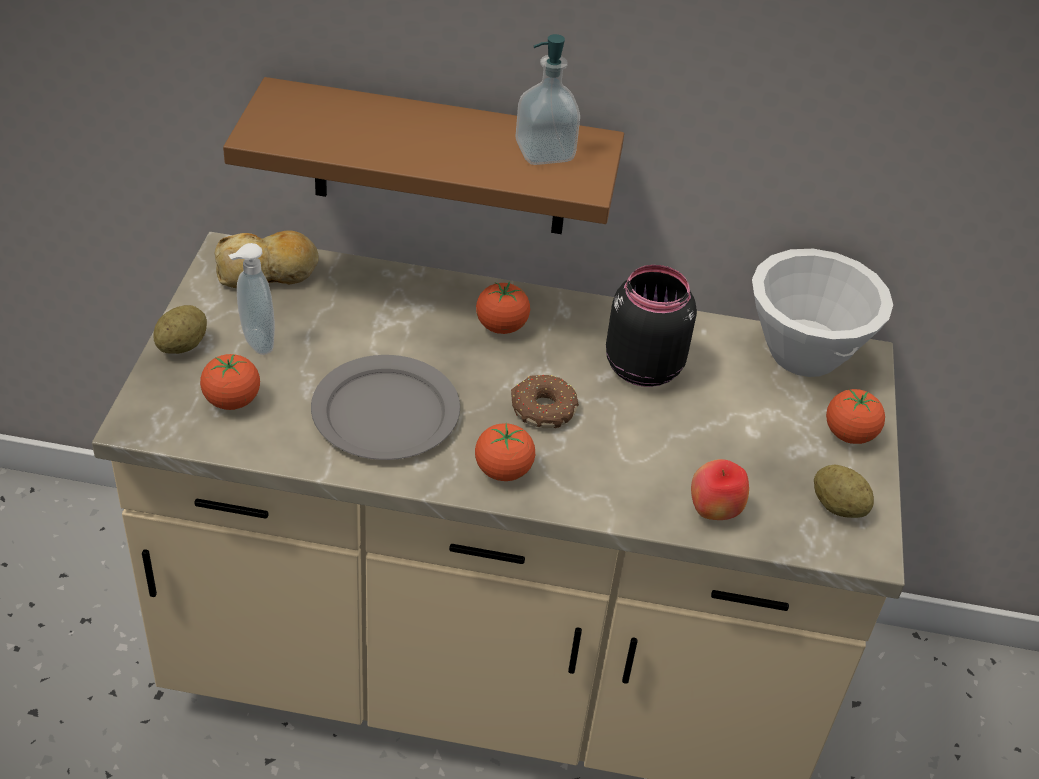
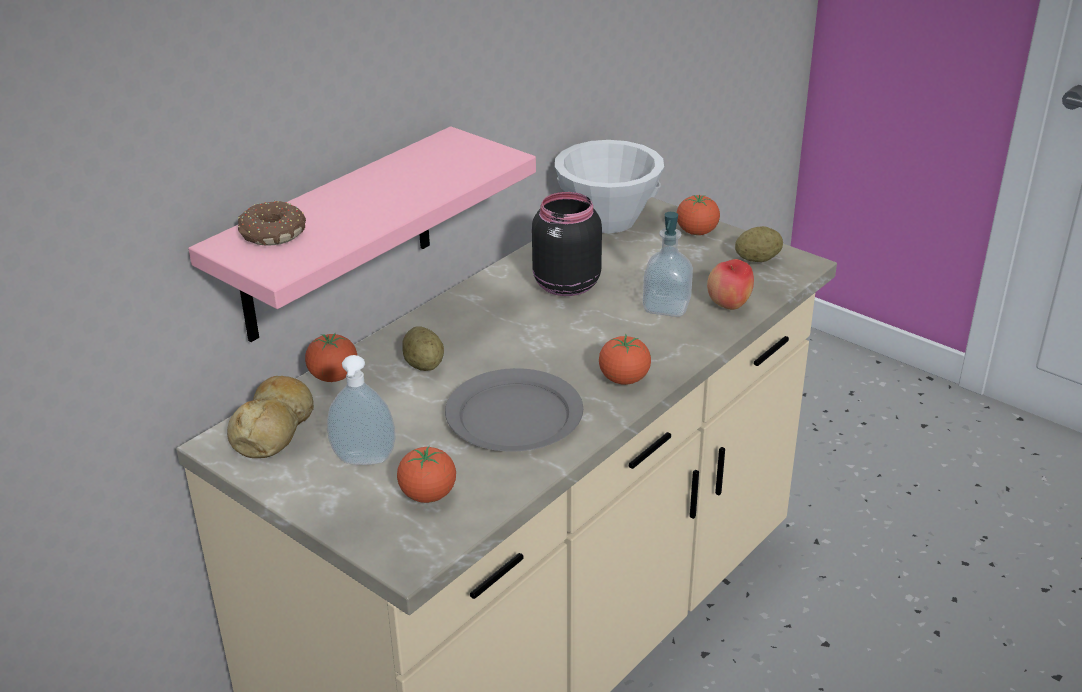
camera: 55 degrees left, 10 degrees down
(182, 345) = (326, 506): potato -> potato (424, 365)
(440, 159) = (336, 236): brown shelf -> pink shelf
(501, 327) = (465, 330): tomato -> tomato (333, 377)
(542, 409) = (572, 341): donut -> donut (271, 234)
(544, 152) = (444, 159): soap dispenser -> soap dispenser (666, 307)

